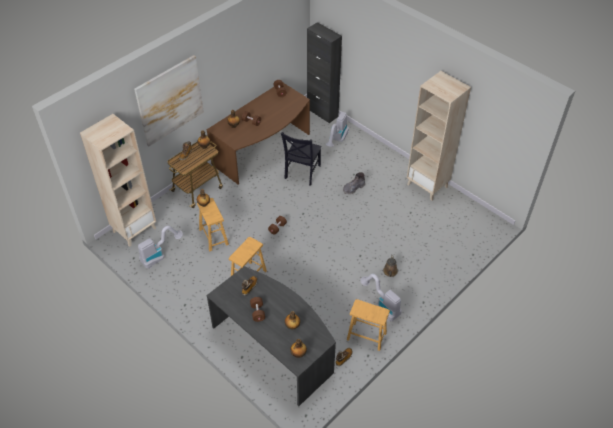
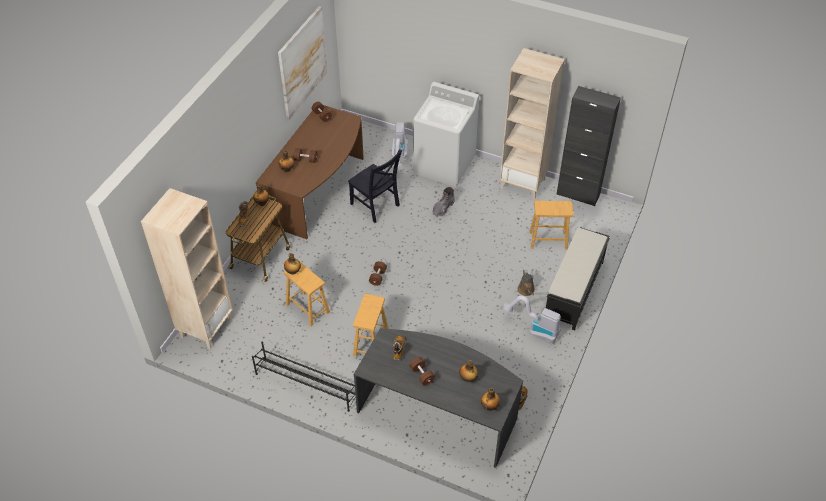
camera: 20 degrees left, 0 degrees up
(159, 255) = (252, 348): vacuum cleaner -> none
(170, 100) = (219, 156): picture -> picture (302, 62)
(185, 294) = (306, 384): none -> black shoe rack
(302, 173) = (376, 206): black chair -> black chair turned 45 degrees counterclockwise
(322, 113) = (366, 130): black cabinet -> black cabinet (578, 194)
(366, 336) = (533, 368): brown stool -> brown stool (548, 240)
(370, 155) = (444, 165): none -> white washing machine
(429, 283) = (573, 291): none -> black bench

